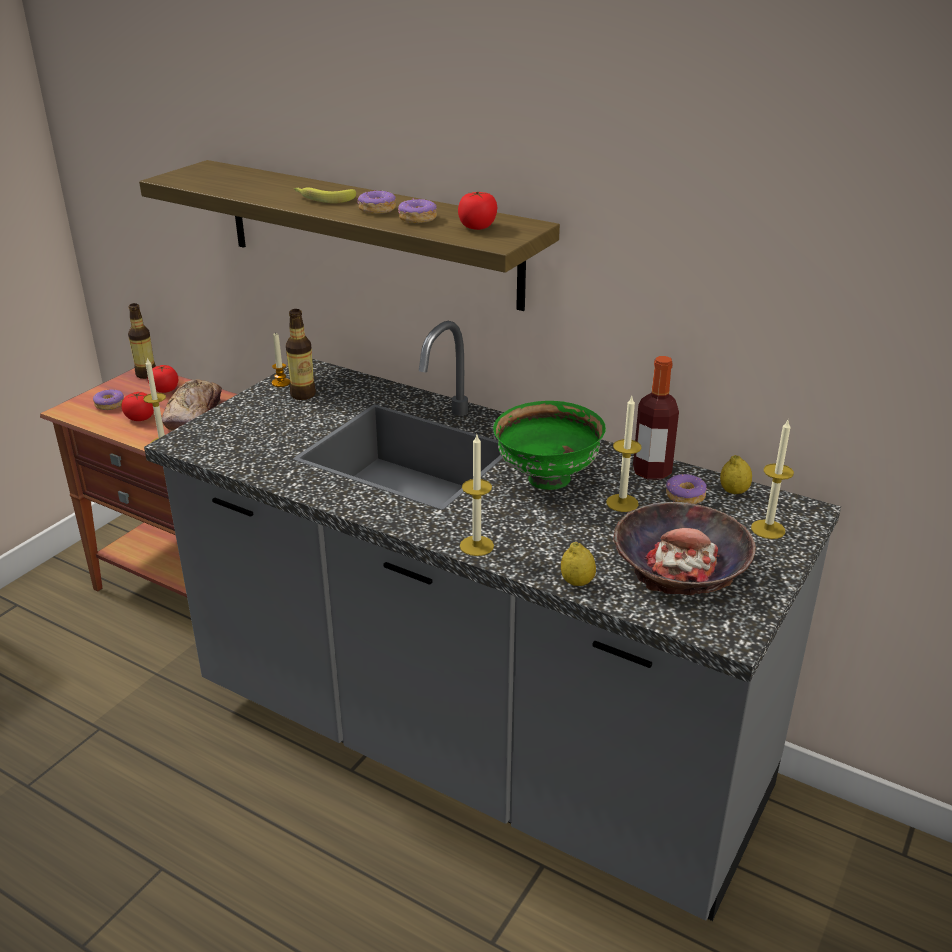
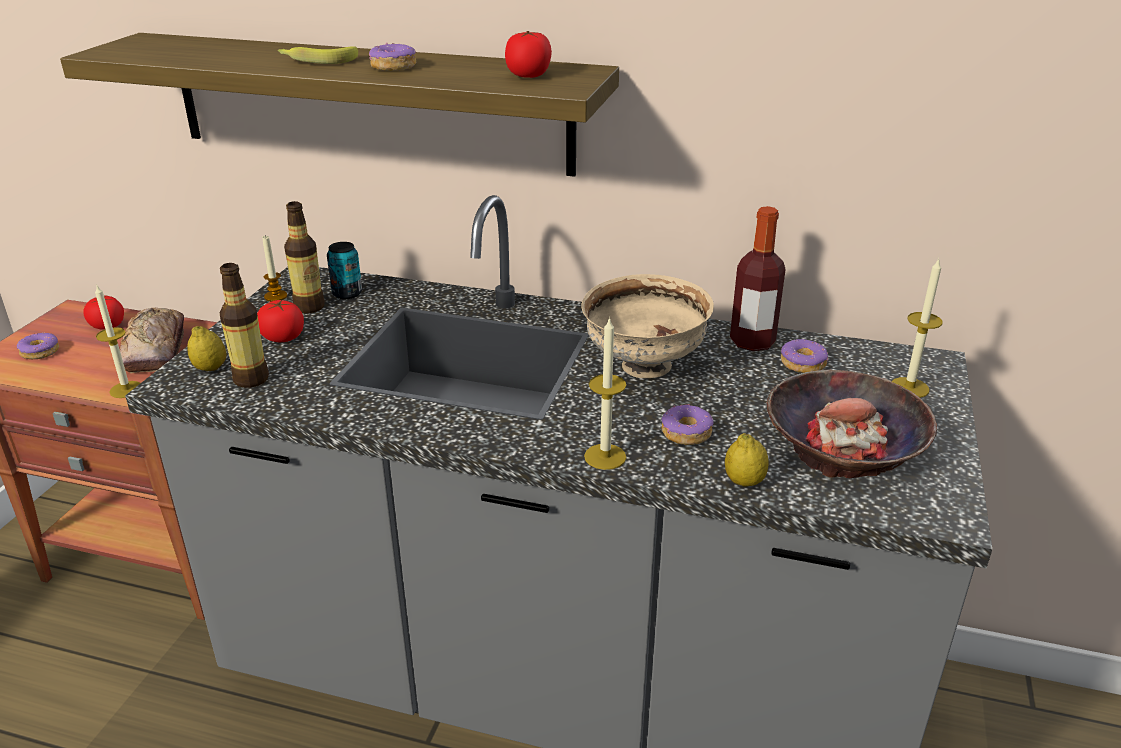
camera: 15 degrees left, 0 degrees up
(140, 418) = (86, 363): tomato -> tomato (283, 337)
(146, 374) = (77, 310): bottle -> bottle (251, 379)
(337, 387) = (347, 293): none -> can
(417, 218) = (450, 72): donut -> donut (685, 433)
(547, 480) = (645, 367): green bowl -> beige bowl
(622, 503) = (741, 381): candle -> none
(734, 492) = (850, 352): lemon -> lemon (210, 368)

